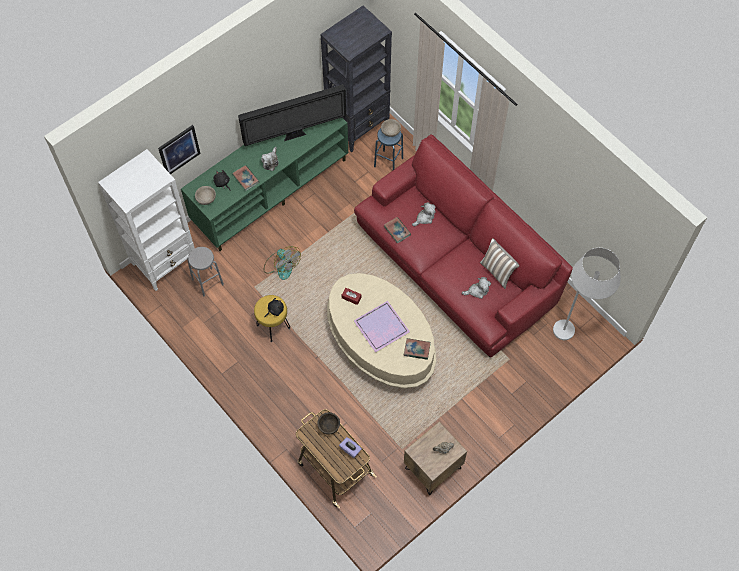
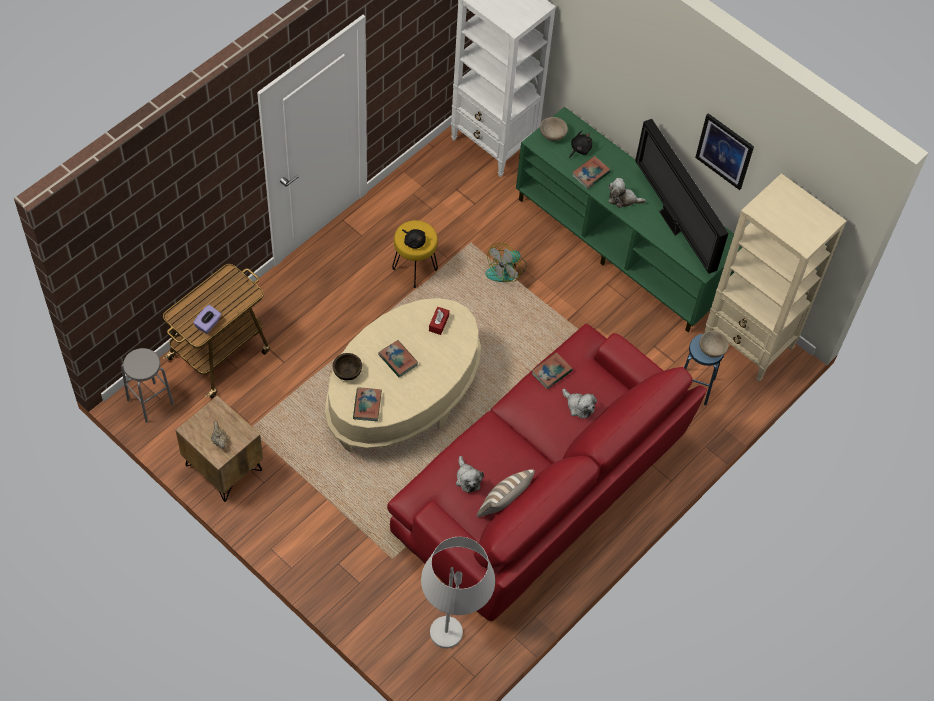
camera: 80 degrees right, 5 degrees down
(179, 150) = (584, 62): picture -> picture (724, 151)
(207, 282) = (471, 191): grey stool -> grey stool (150, 402)
(329, 426) = (239, 298): brown bowl -> brown bowl (347, 372)
(358, 127) = (748, 344): black bookcase -> beige bookcase
(380, 327) = (398, 360): purple tray -> book

